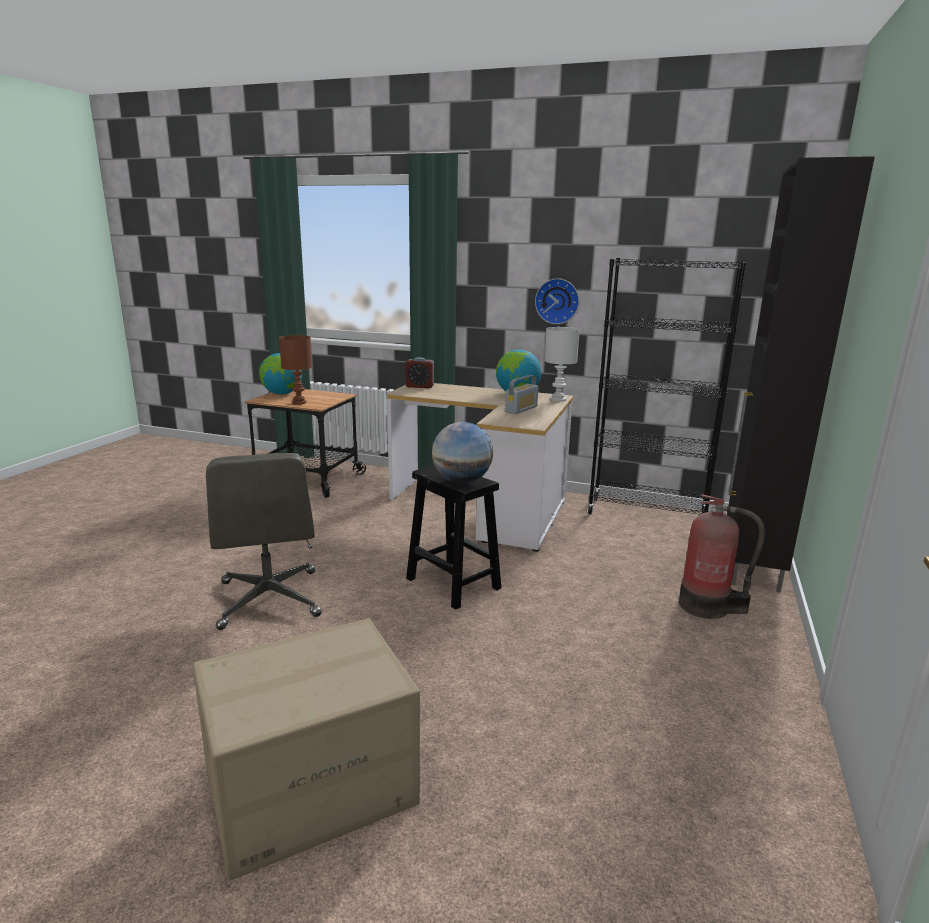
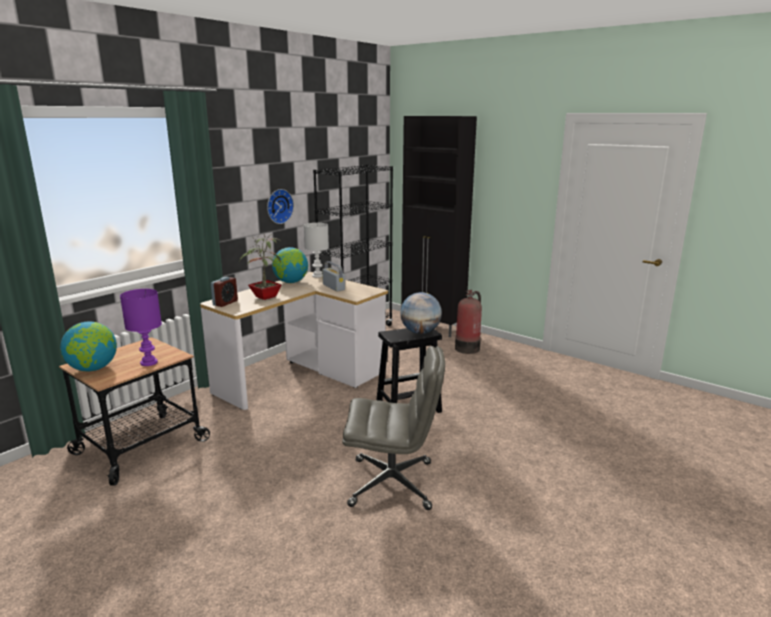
camera: 70 degrees left, 0 degrees up
(299, 402) = (148, 362): brown table lamp -> purple table lamp
(311, 787) = (598, 479): cardboard box -> none
(452, 393) = (264, 297): none -> potted plant

